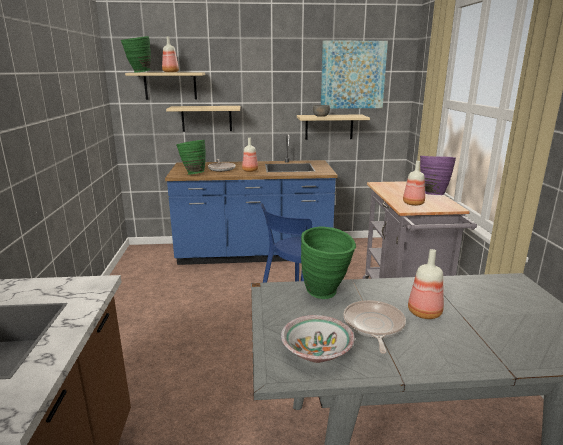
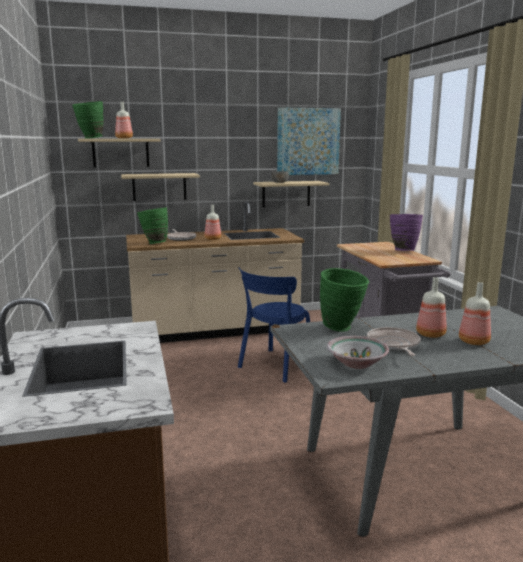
camera: 10 degrees left, 5 degrees down
(254, 254) = (215, 330): blue counter -> beige counter
(413, 203) = (389, 258): bottle -> bottle (473, 341)

